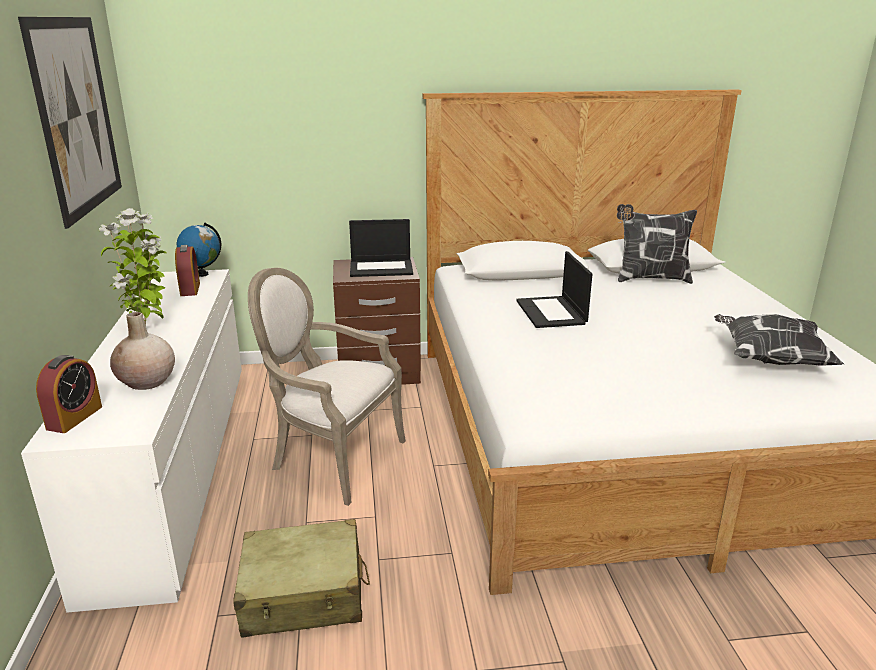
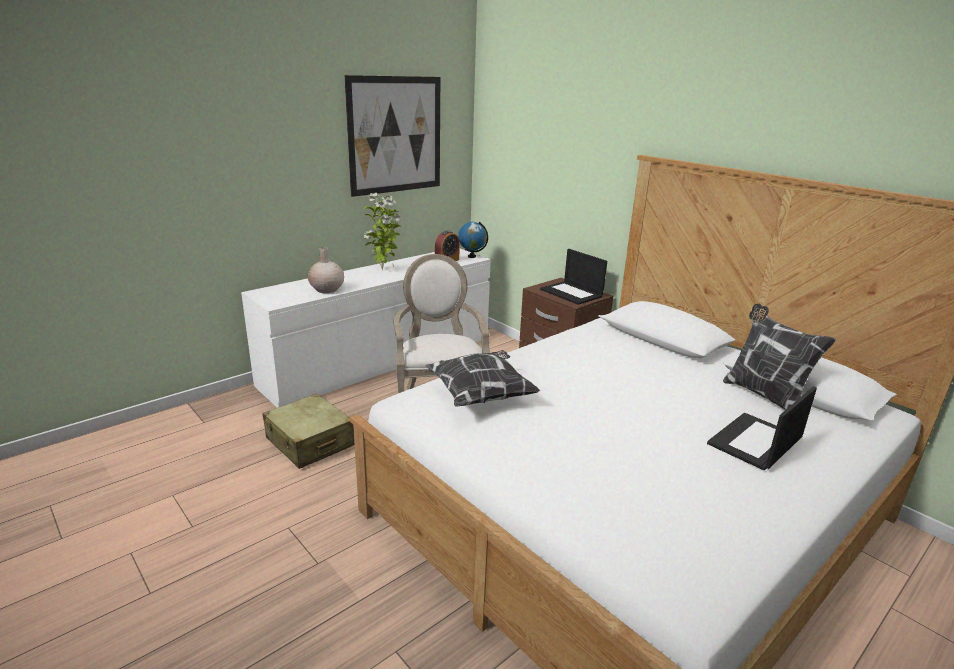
camera: 55 degrees right, 0 degrees up
(74, 418) = (278, 289): alarm clock -> none
(552, 312) = (594, 368): laptop -> laptop (755, 442)
(769, 359) = (660, 493): pillow -> pillow (481, 395)

